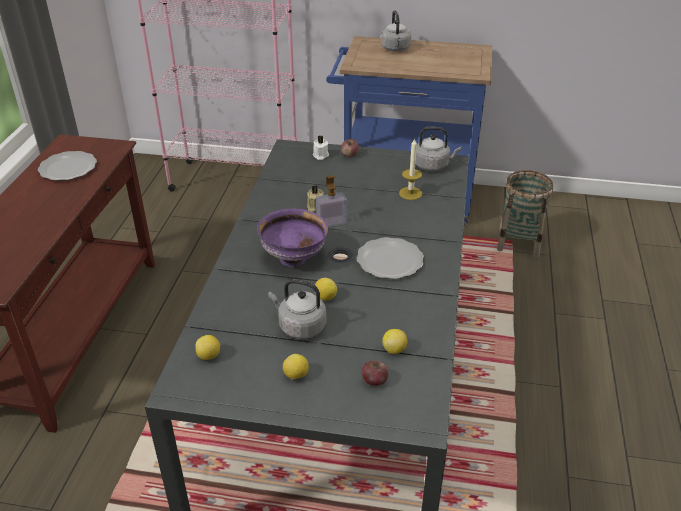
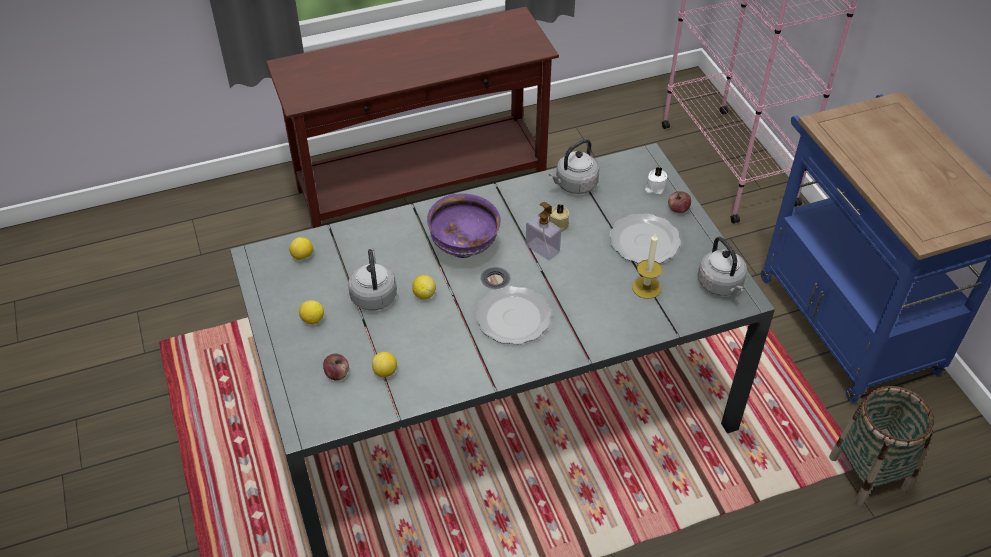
camera: 60 degrees right, 10 degrees up
(67, 168) = (479, 41): plate -> plate (644, 240)
(396, 49) = (907, 140): grey kettle -> grey kettle (574, 185)

